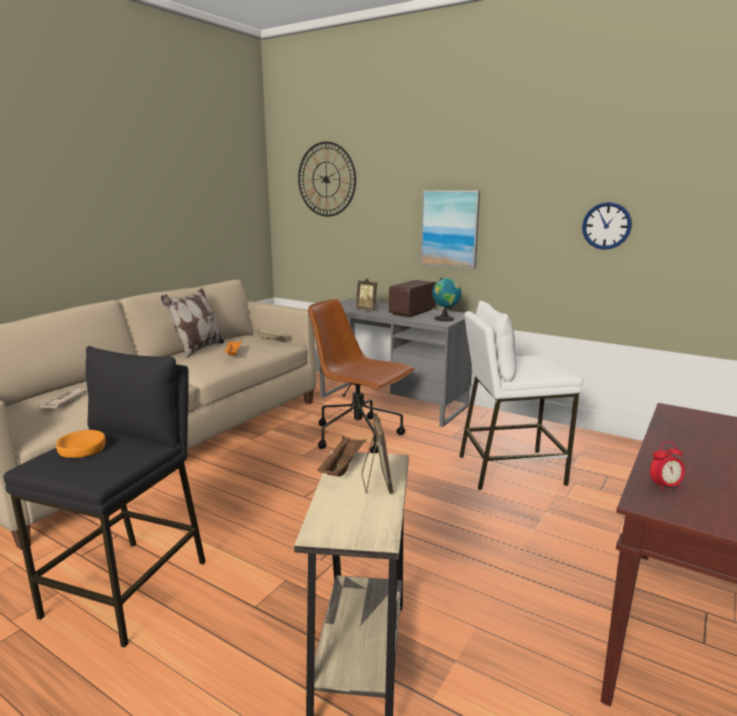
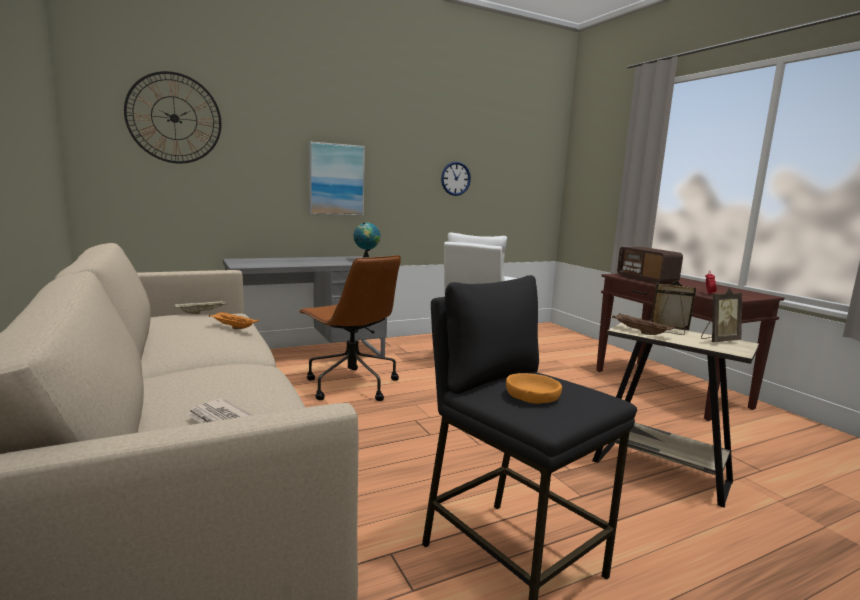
camera: 60 degrees left, 5 degrees down
(197, 350) = (166, 337): pillow -> none
(359, 435) = (350, 385): brown office chair -> brown office chair turned 105 degrees counterclockwise
(367, 310) = (285, 263): picture frame -> picture frame (718, 340)
(412, 312) = (325, 260): radio -> radio (646, 280)

